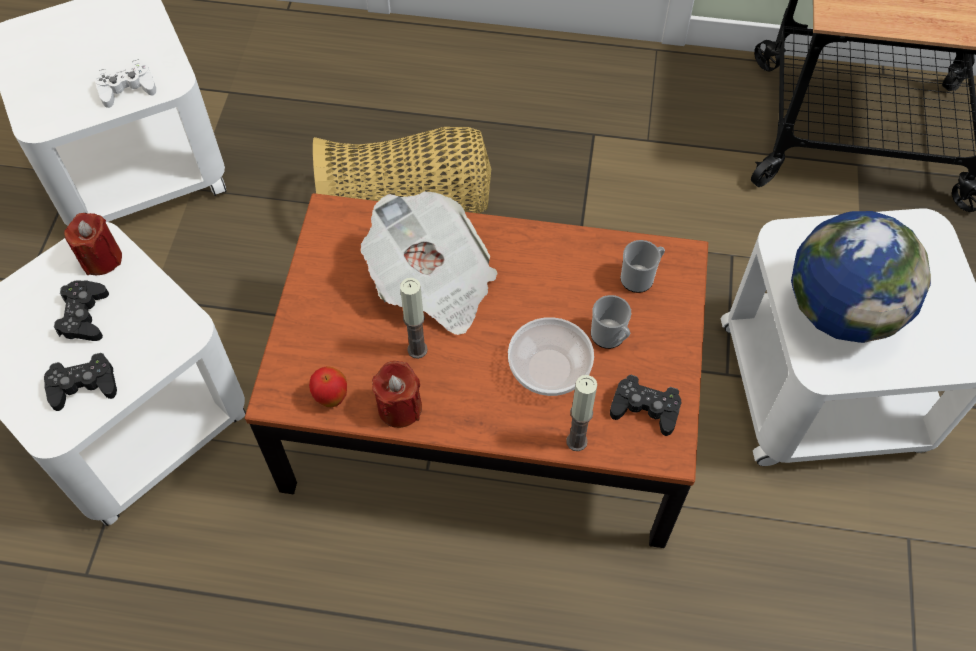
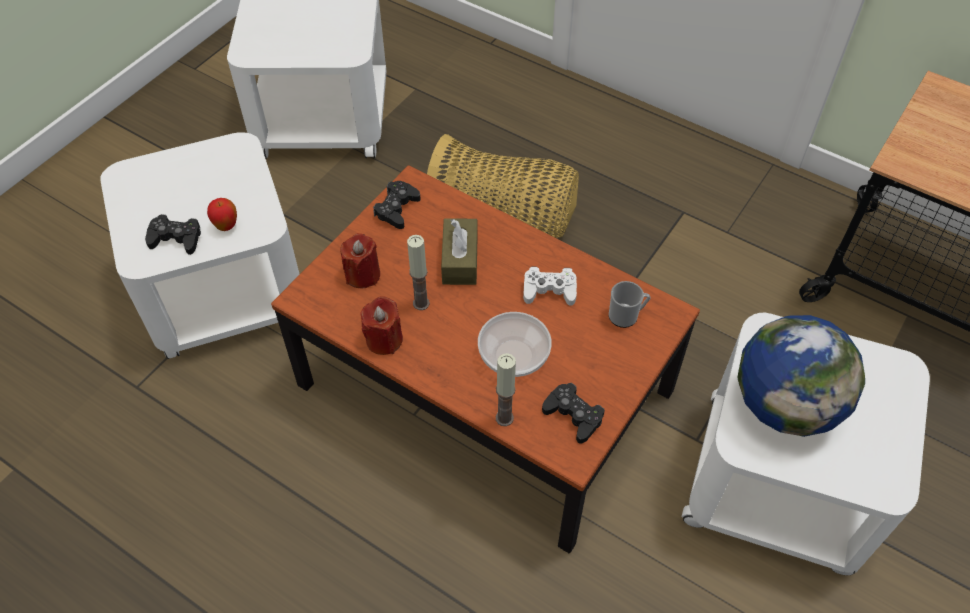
camera: 25 degrees right, 5 degrees down
(84, 316) = (203, 193): black game controller -> black game controller (397, 209)
(101, 259) = (236, 158): red candle -> red candle (362, 275)
(127, 88) = (319, 50): white game controller -> white game controller (549, 290)
(331, 398) = (339, 313): apple -> apple (226, 226)
(432, 283) = (460, 260): newspaper -> brown tissue box
(610, 337) = (576, 351): mug -> none

